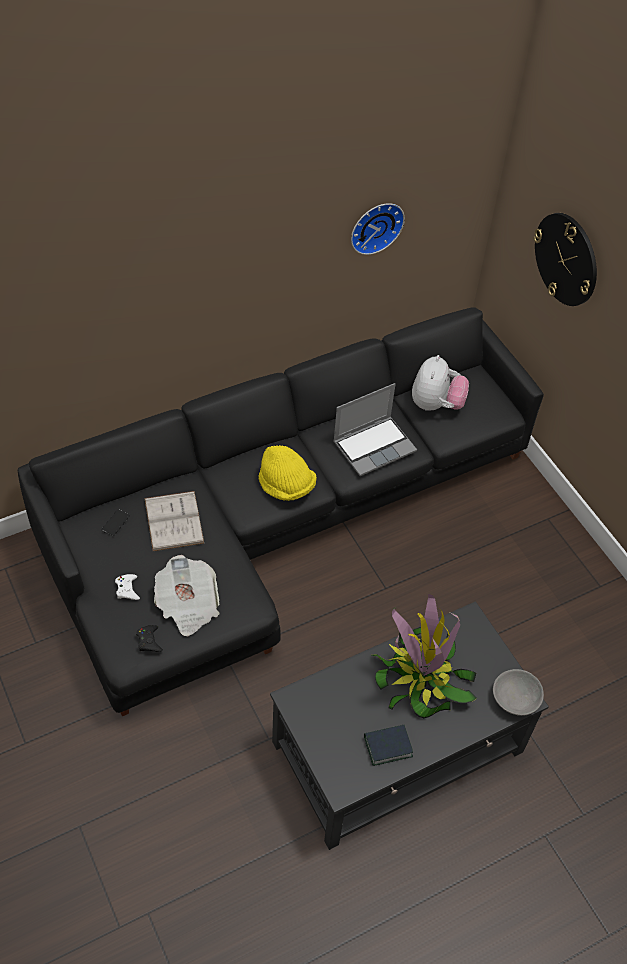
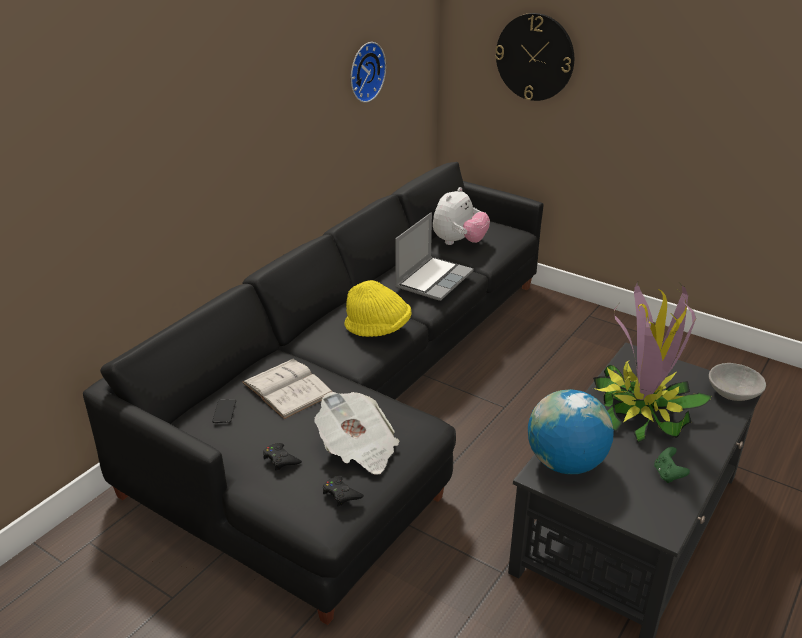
camera: 25 degrees left, 20 degrees down
(127, 589) = (281, 459): white game controller -> black game controller
(320, 697) = (565, 463): none -> globe
(387, 746) = (668, 474): book -> green game controller
(436, 404) = (459, 242): plush toy -> plush toy turned 45 degrees clockwise

